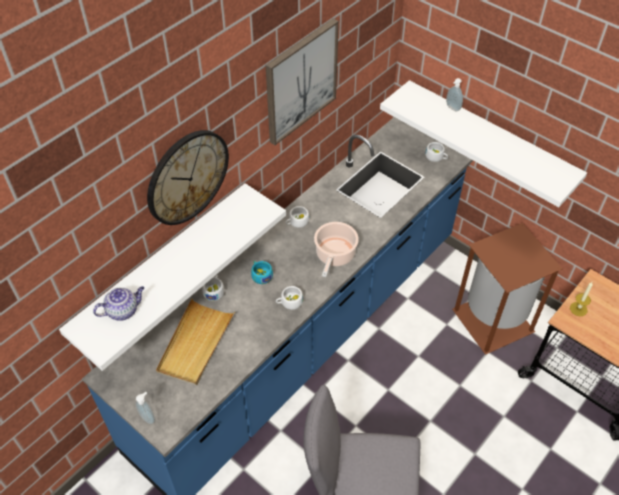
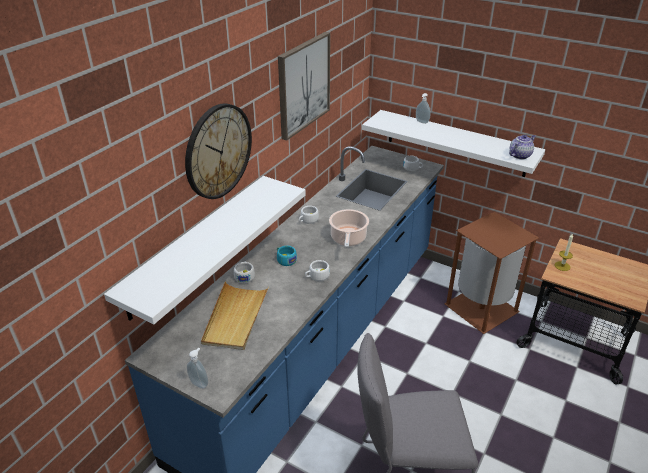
camera: 10 degrees left, 15 degrees down
(123, 310) = (168, 272): teapot -> teapot (520, 155)

